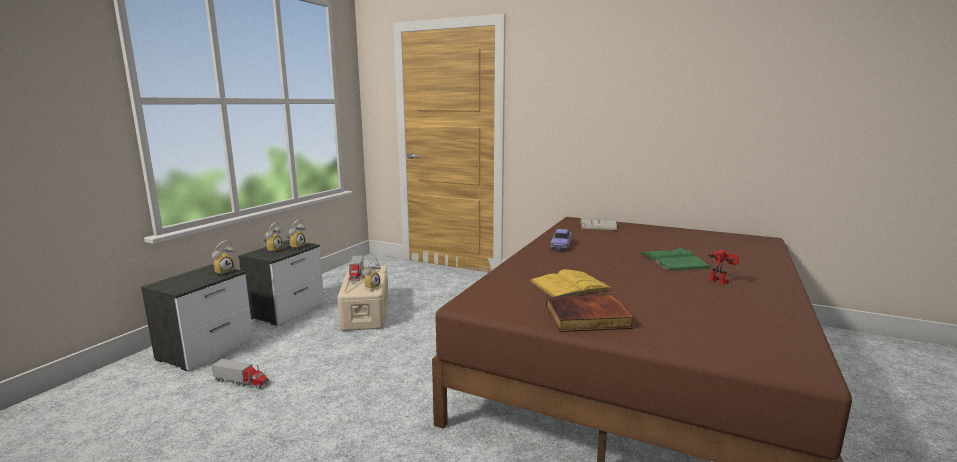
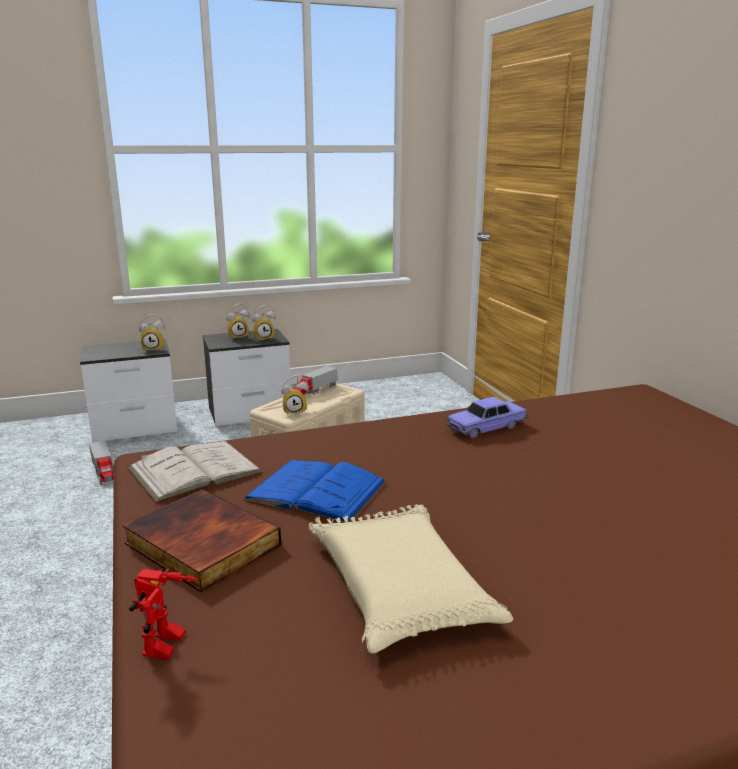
camera: 45 degrees right, 5 degrees up
(570, 285) = (316, 491): yellow book -> blue book
(598, 225) = (657, 414): white book -> white book (195, 471)
(673, 260) = (605, 527): green book -> none
(673, 297) = (399, 583): none -> beige pillow
(721, 281) = (581, 606): toy robot -> toy robot (168, 647)

